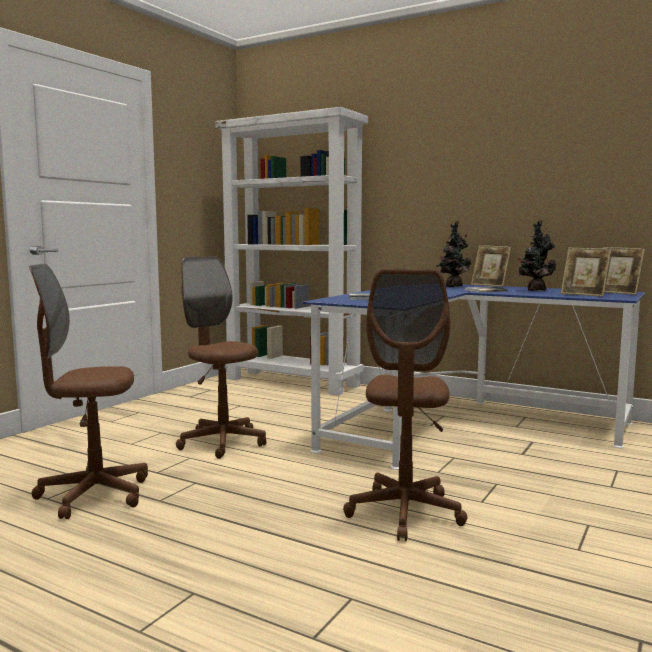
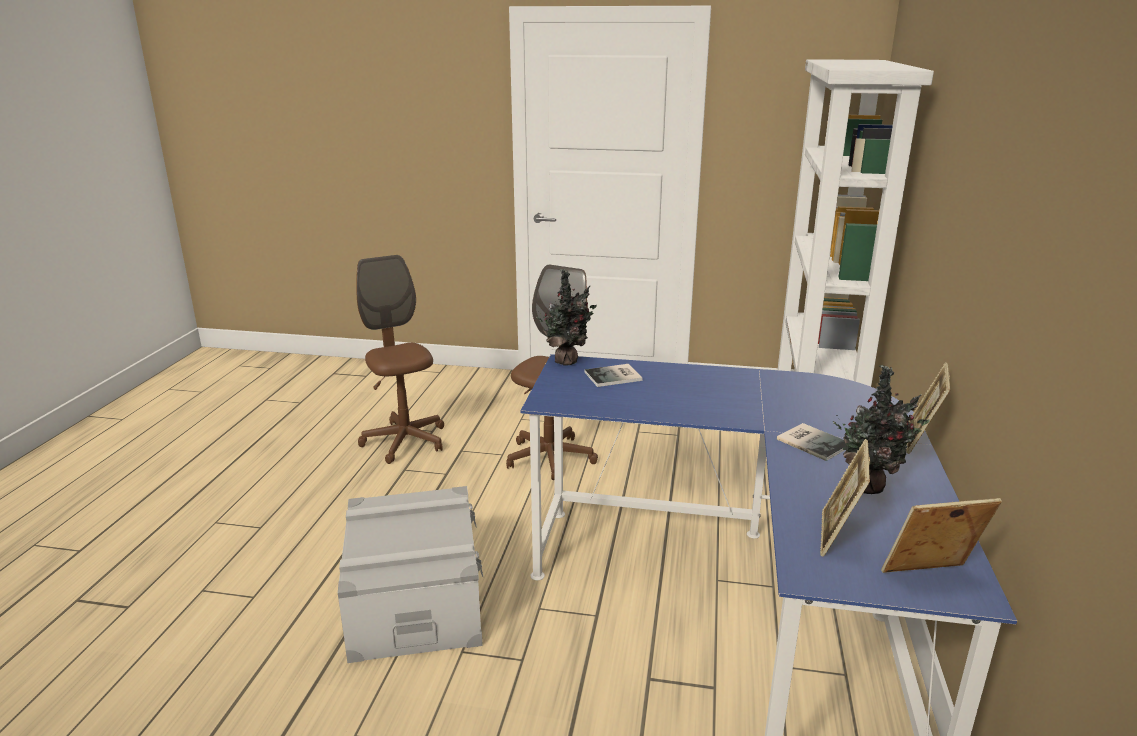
camera: 70 degrees right, 15 degrees up
(405, 513) = (414, 600): brown office chair -> grey storage box
(452, 286) = (850, 413): potted plant -> potted plant (567, 361)
(617, 293) = (929, 578): picture frame -> picture frame turned 60 degrees clockwise

